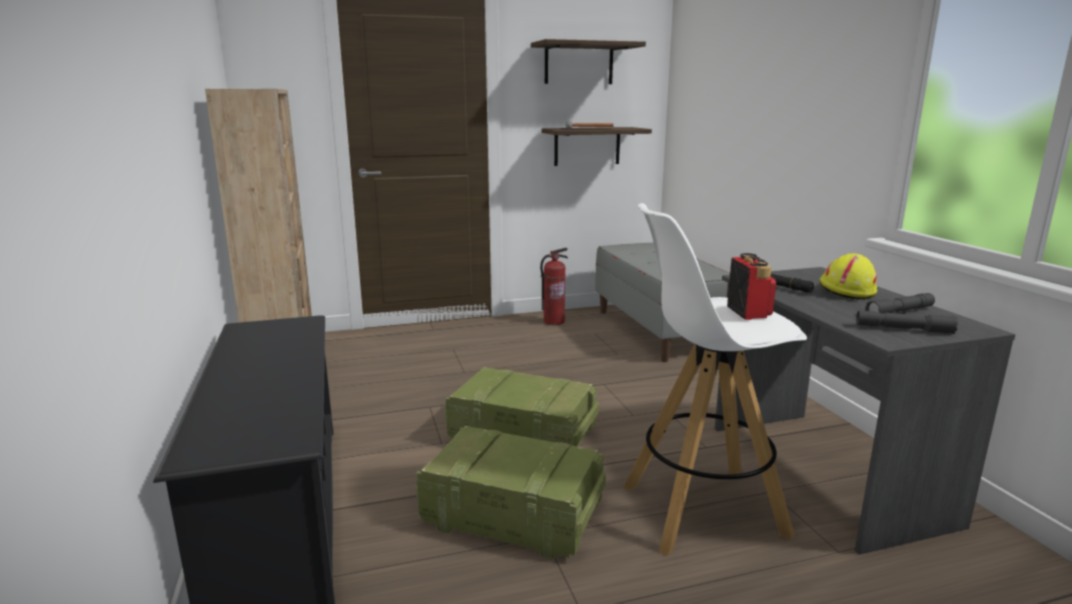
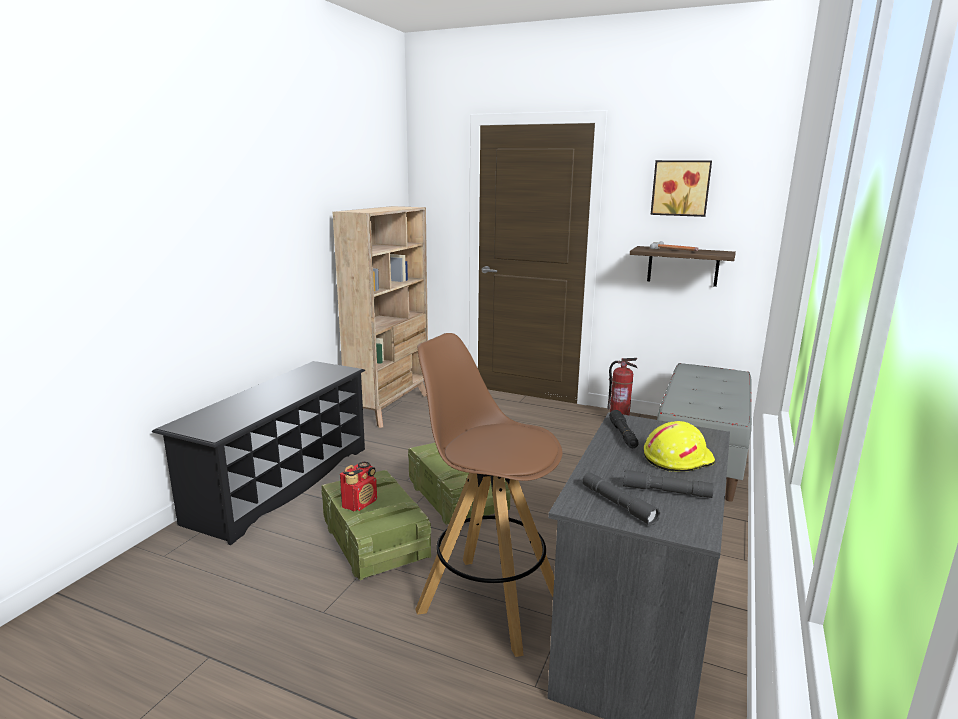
camera: 40 degrees right, 0 degrees up
(579, 64) = (680, 188): shelf -> picture
(701, 510) = (487, 601): white stool -> brown stool
(748, 312) = (519, 444): radio -> radio (360, 503)

